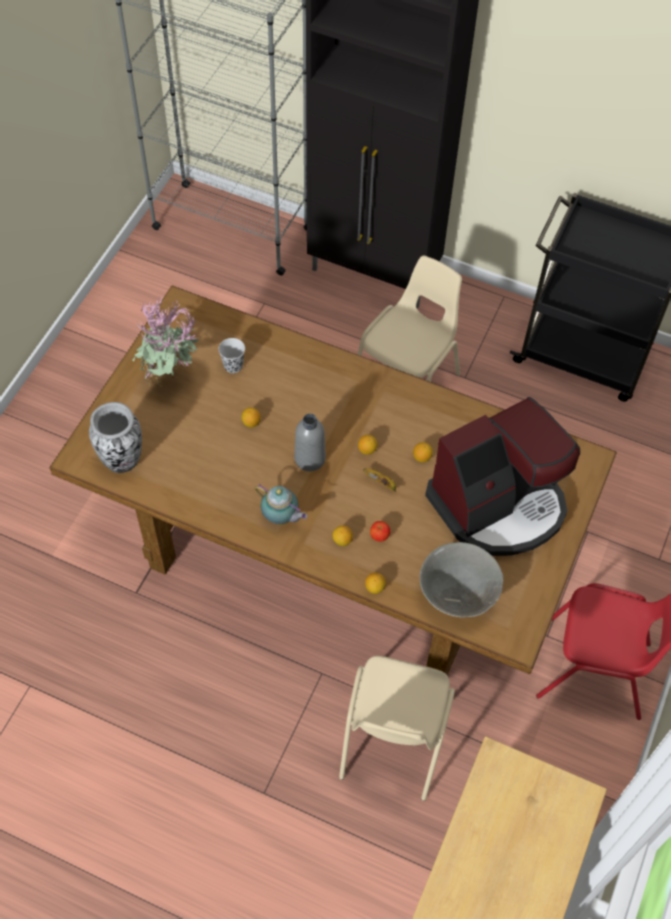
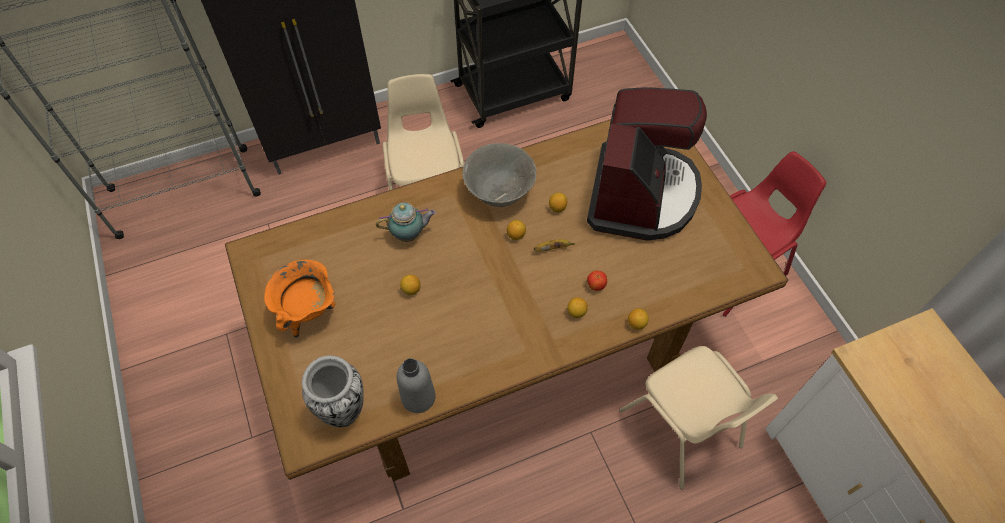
camera: 45 degrees left, 0 degrees up
(171, 378) = (309, 312): potted plant -> orange cooking pot
(233, 366) = (347, 261): black cup -> none
(281, 518) = (516, 337): teapot -> teapot (409, 234)
(310, 458) = (484, 276): grey bottle -> grey bottle (418, 397)
(457, 595) = (690, 276): grey bowl -> grey bowl (499, 192)

